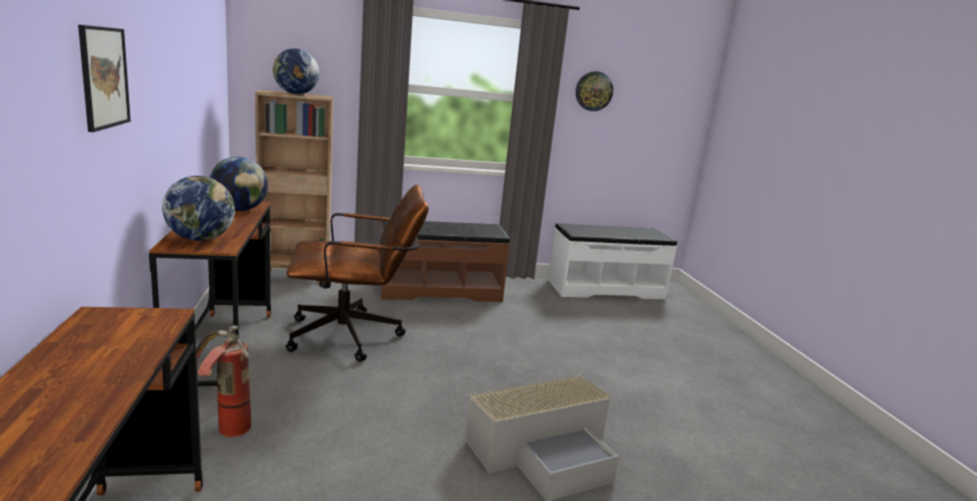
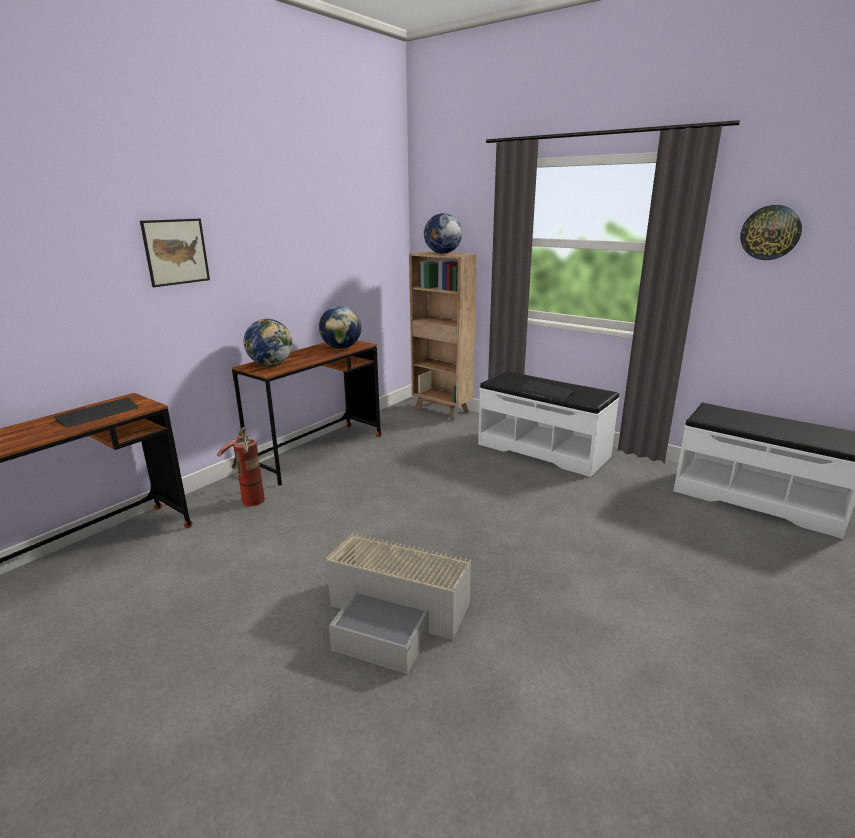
camera: 50 degrees right, 5 degrees up
(112, 343) = (98, 414): none -> keyboard
(355, 336) = (411, 467): brown office chair -> none
(440, 290) = (543, 450): brown bench -> white bench

